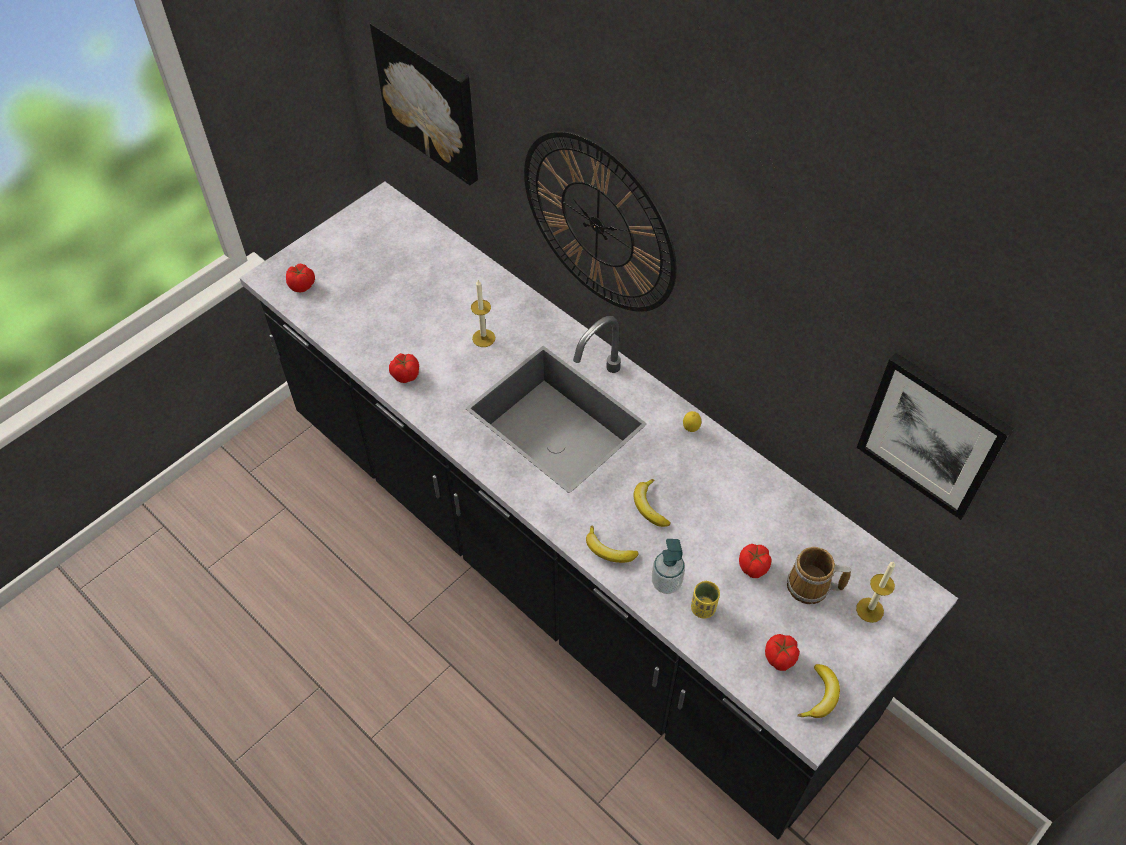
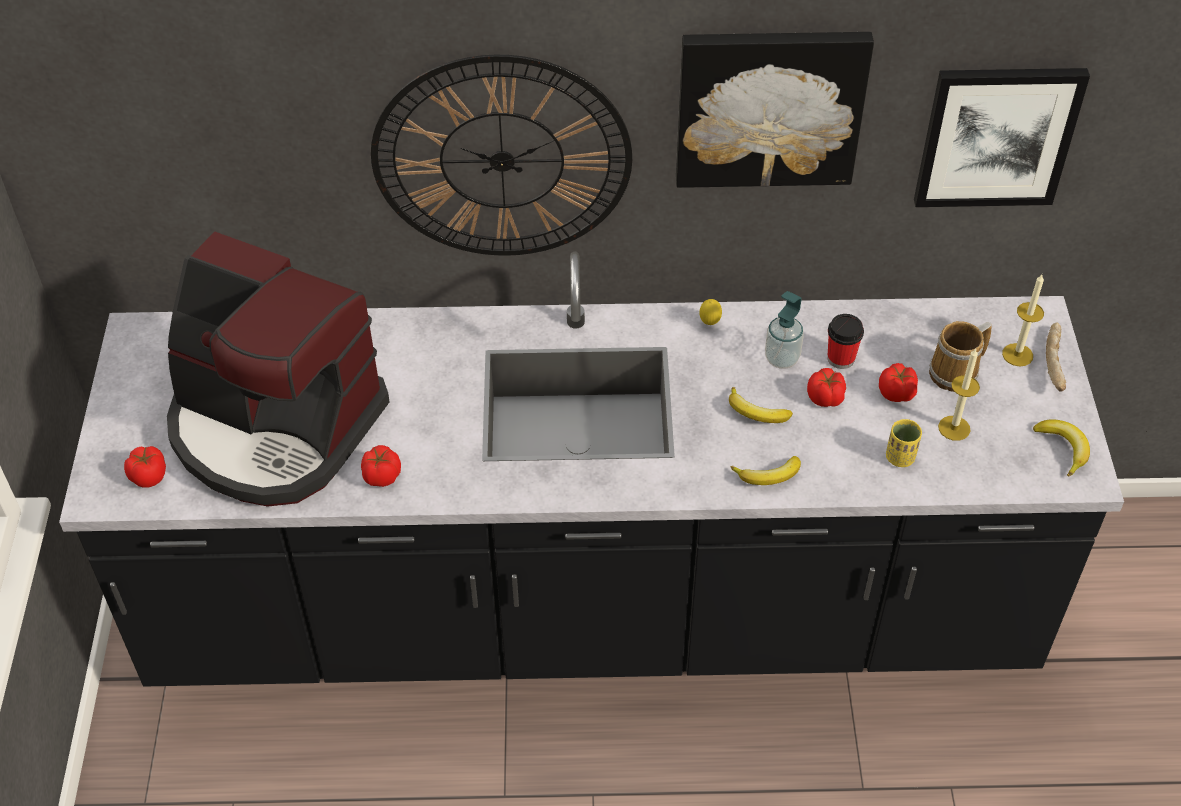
camera: 45 degrees left, 5 degrees down
(387, 305) = (274, 427): none -> coffee machine
(430, 100) = (184, 149): picture -> picture (769, 106)
(483, 338) = (418, 385): candle -> candle (954, 428)
(666, 582) = (847, 462): soap dispenser -> soap dispenser (781, 358)
(745, 516) = (841, 358): none -> cup
(780, 658) = (1002, 446): tomato -> tomato (826, 398)
(890, 638) = (1056, 363): none -> bread

